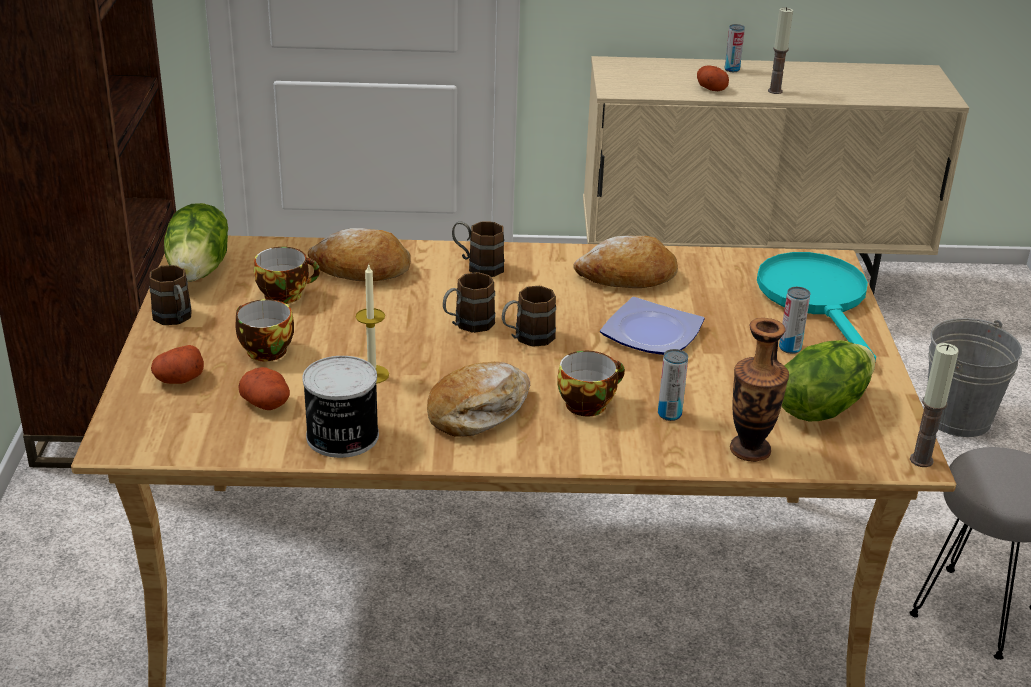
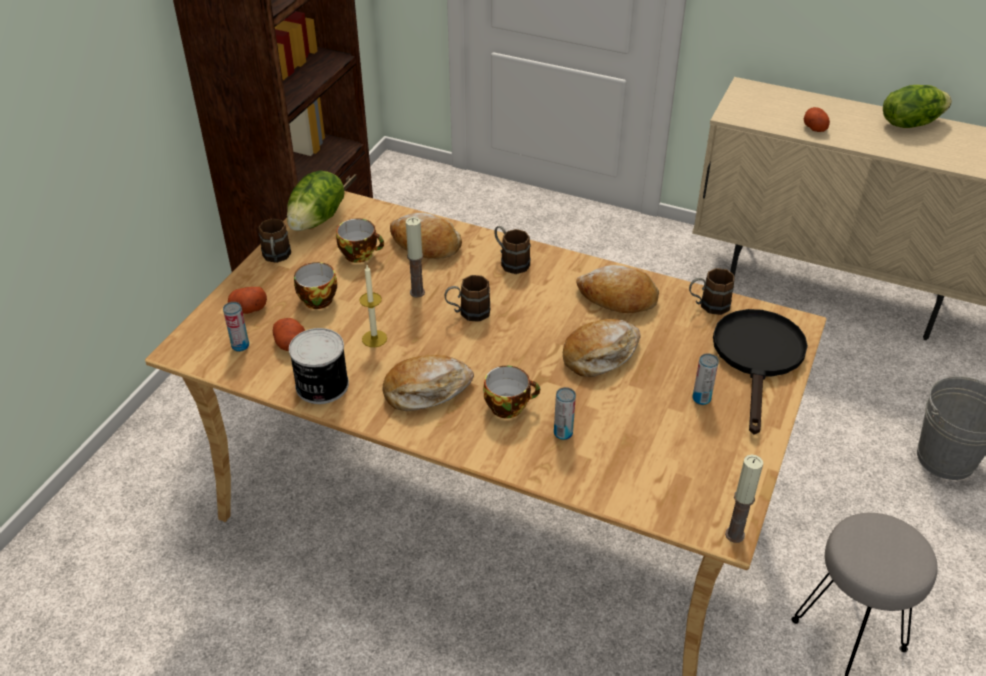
camera: 25 degrees right, 10 degrees up
(527, 339) = (503, 336): brown mug -> brown mug (708, 306)
(650, 332) = (600, 355): plate -> bread
(732, 69) = (847, 111): can -> can (240, 346)
(750, 450) = (602, 483): vase -> none
(775, 91) = (870, 140): candle -> candle (417, 292)
(817, 299) = (758, 358): turquoise frying pan -> black frying pan
(820, 407) = (686, 461): lettuce -> lettuce (910, 123)

